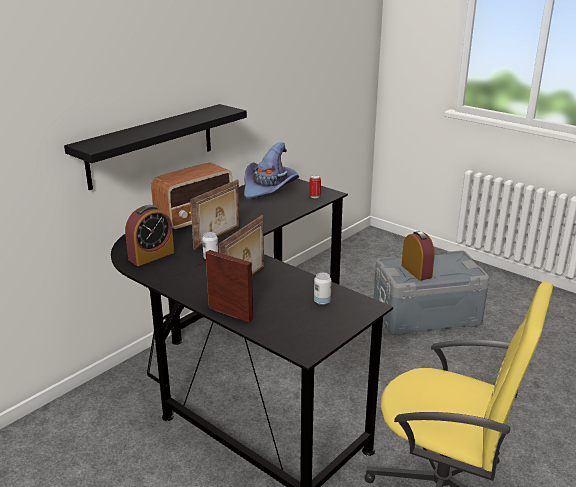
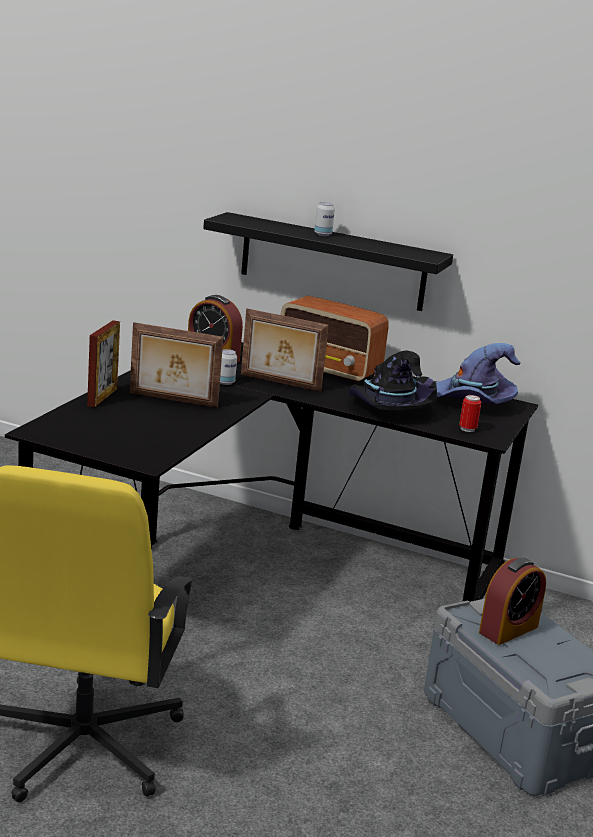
camera: 70 degrees right, 5 degrees down
(277, 212) = (386, 409): none -> black hat
(322, 301) = (148, 437): can -> can (323, 234)

